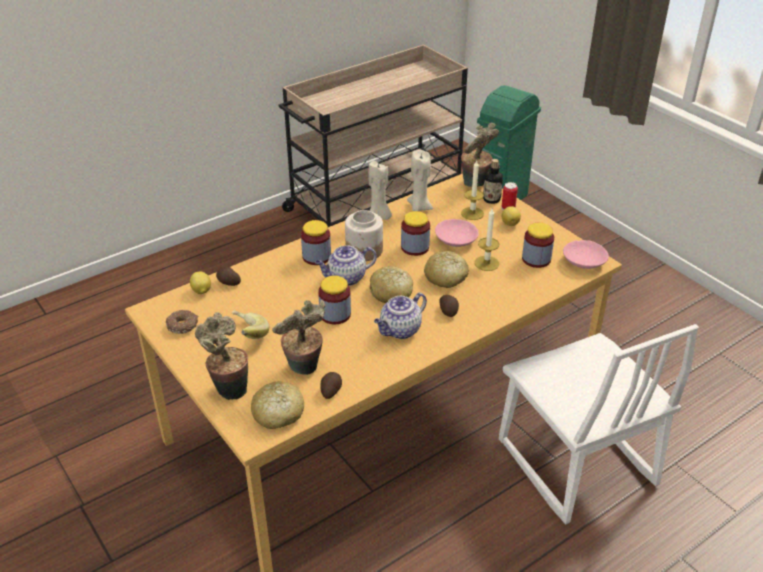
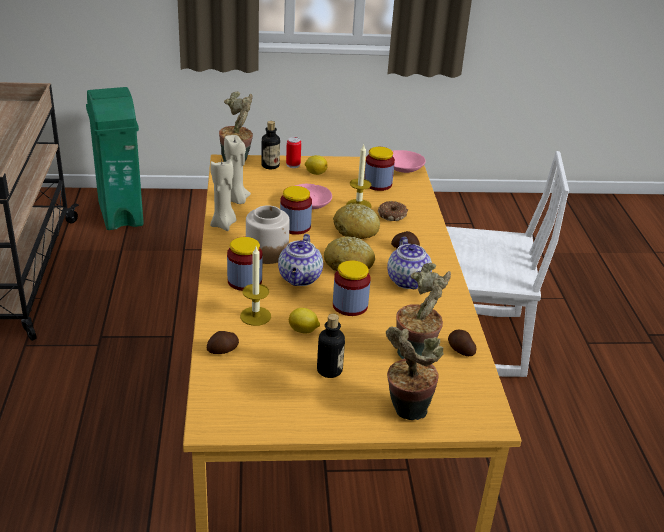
camera: 60 degrees left, 5 degrees down
(183, 325) = (267, 408): donut -> donut (392, 215)
(201, 291) = (217, 374): lemon -> lemon (303, 331)
(246, 335) = (329, 370): banana -> bottle
(278, 413) = (468, 393): bread -> none
(472, 213) = (279, 181): candle -> candle (255, 316)

